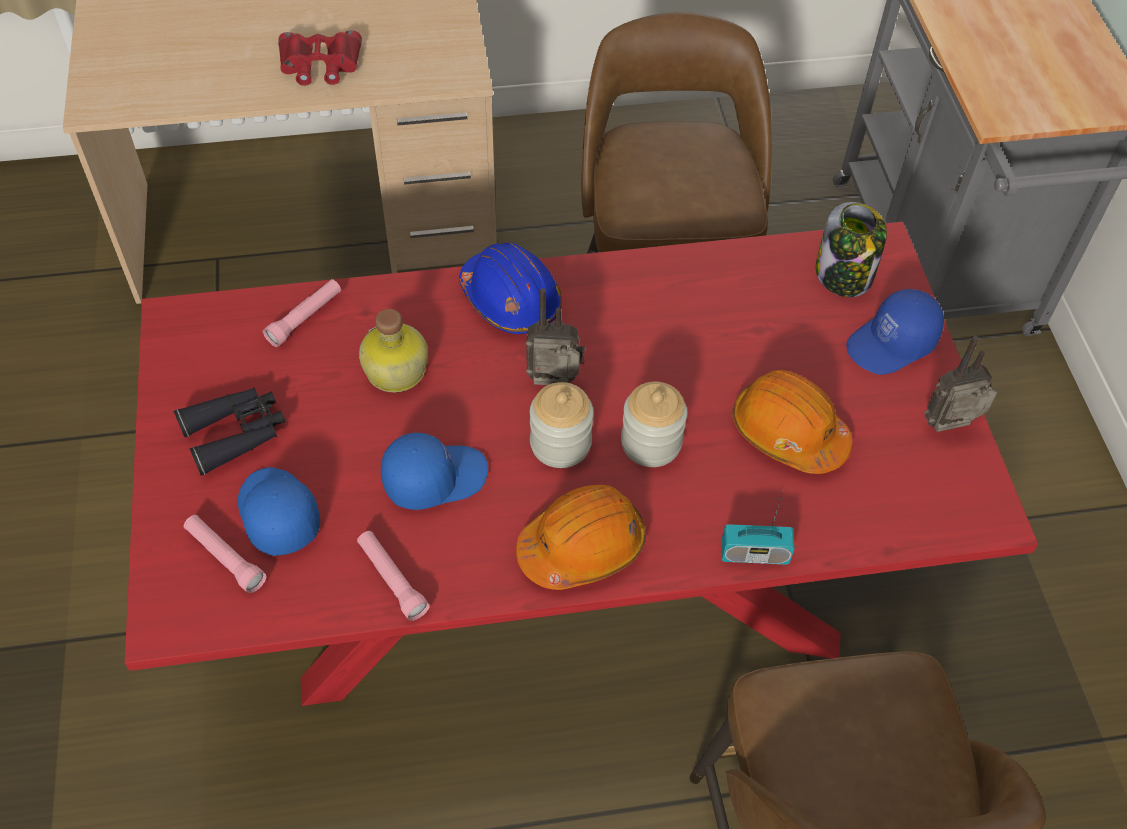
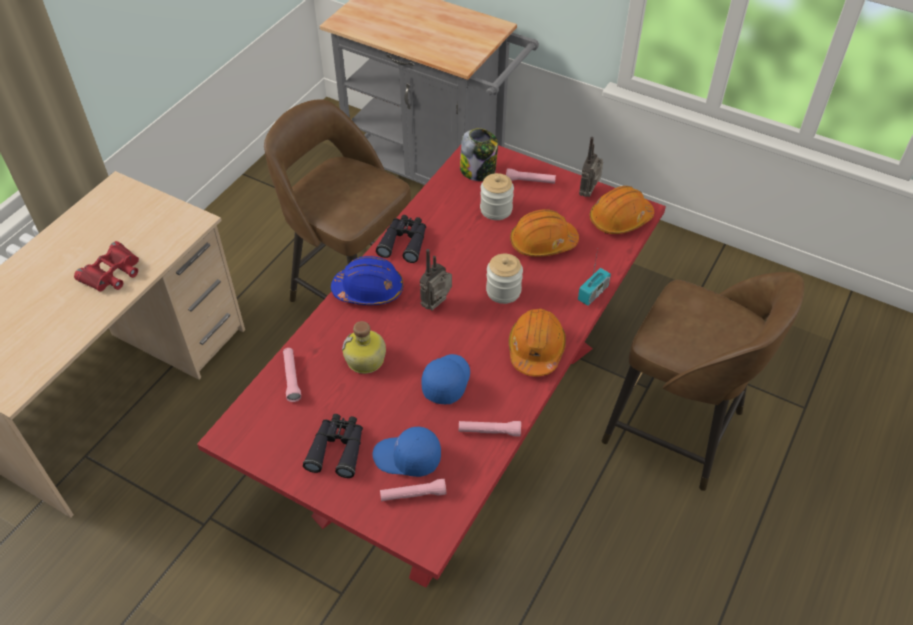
camera: 50 degrees left, 5 degrees down
(560, 444) = (472, 323): jar -> jar (496, 209)
(628, 282) = (404, 242): none -> black binoculars
(892, 344) = (530, 181): blue cap -> pink flashlight
(940, 500) = (620, 219): none -> orange hard hat

